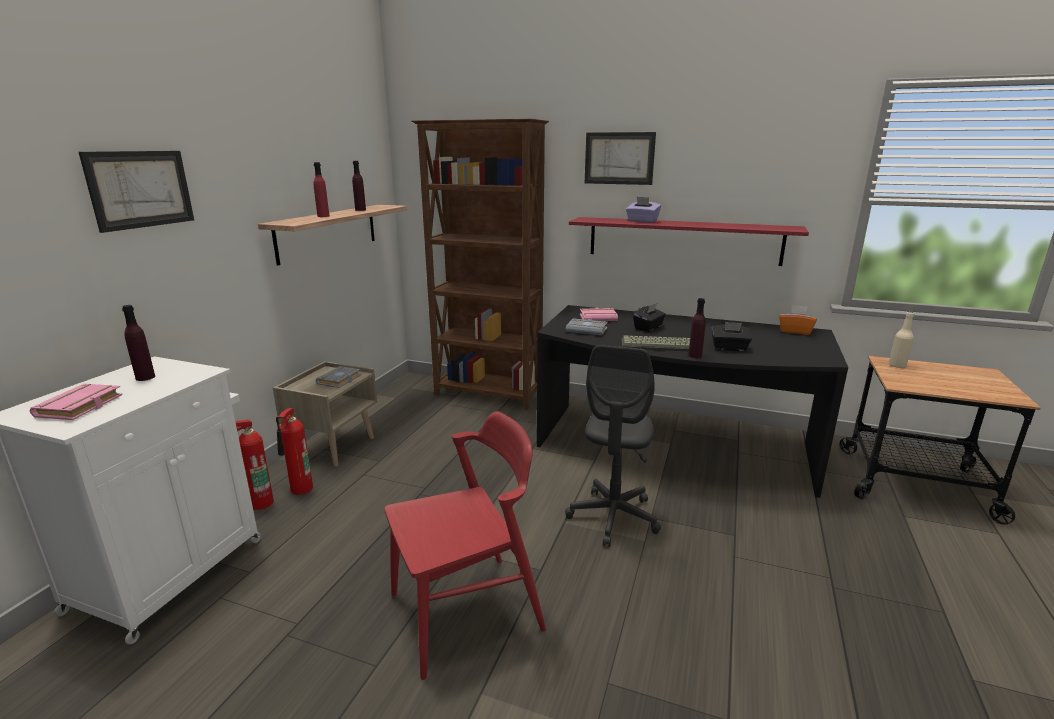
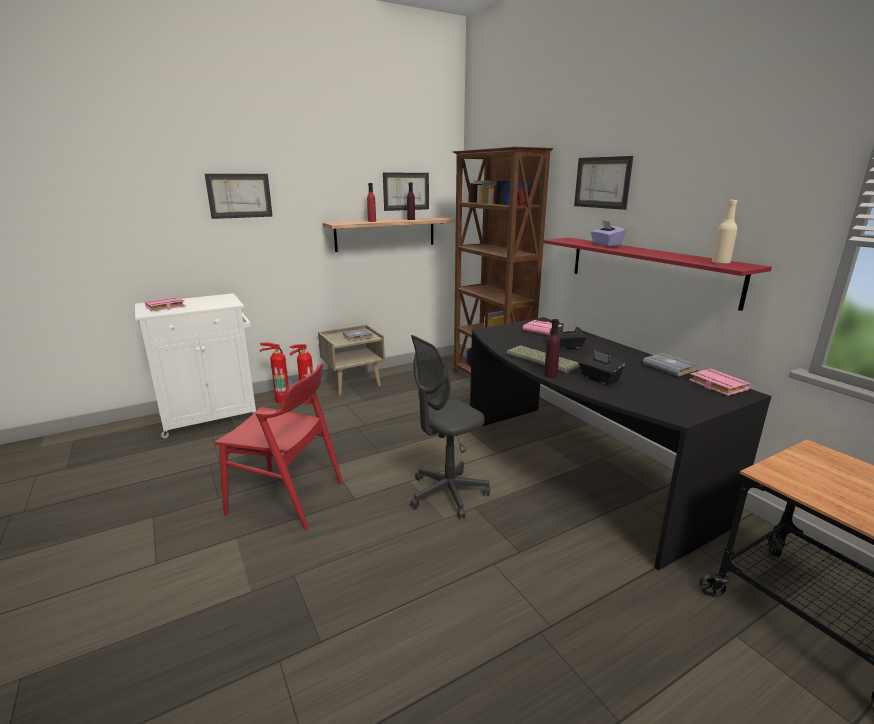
camera: 40 degrees right, 0 degrees up
(145, 377) = (209, 301): purple bottle -> none
(342, 172) = (406, 191): none -> picture
(587, 330) = (511, 336): grey book -> grey book (670, 368)
(795, 331) = (716, 385): orange tissue box -> pink book
(897, 365) = (821, 459): beige bottle -> beige bottle (720, 263)

